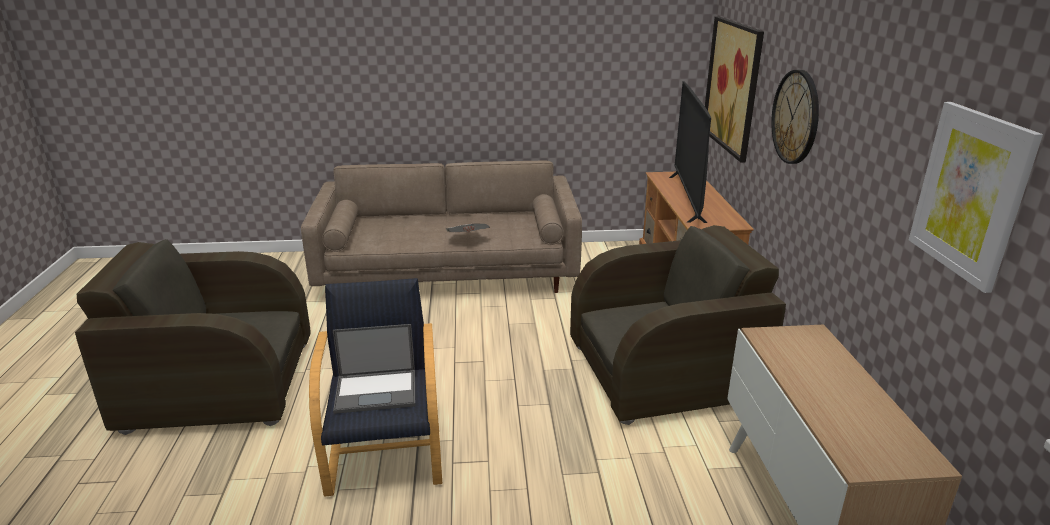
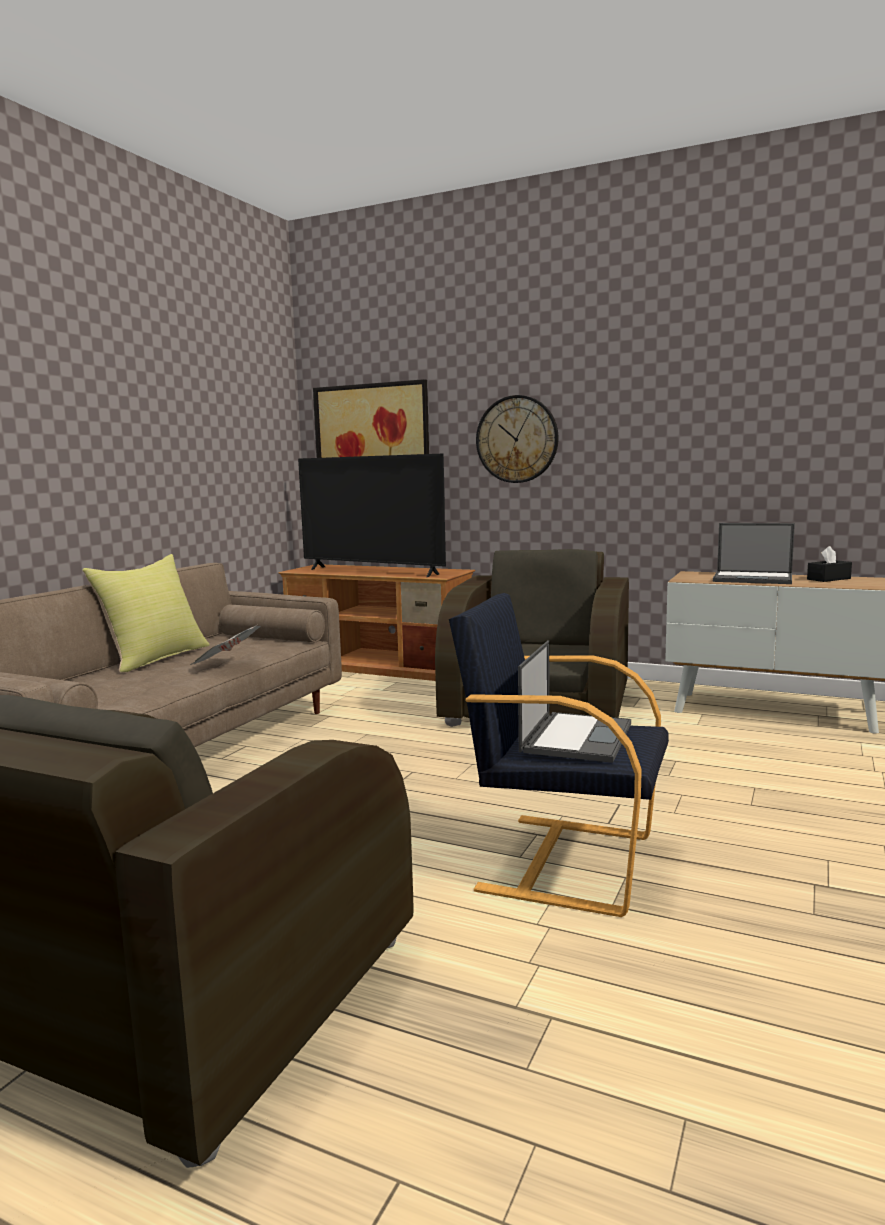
camera: 60 degrees left, 15 degrees down
(468, 217) = (155, 658): none -> yellow pillow
(817, 373) = (754, 578): none -> laptop
(878, 423) = (828, 579): none -> black tissue box
(970, 194) = (781, 414): picture -> none

